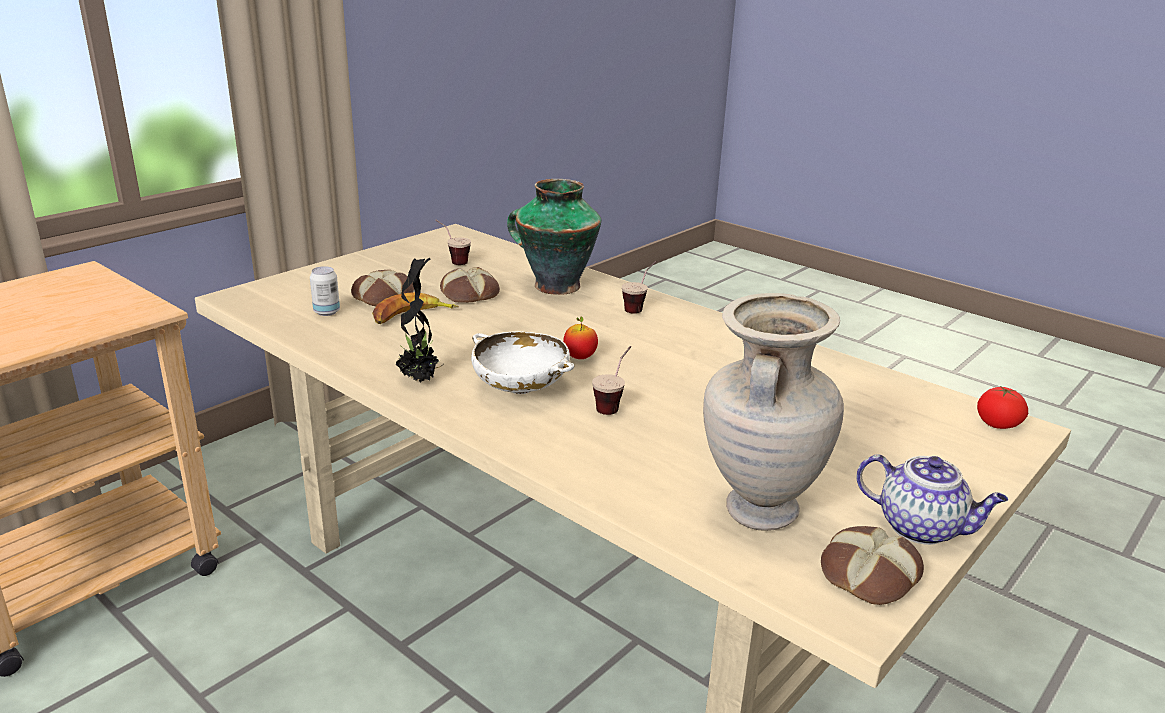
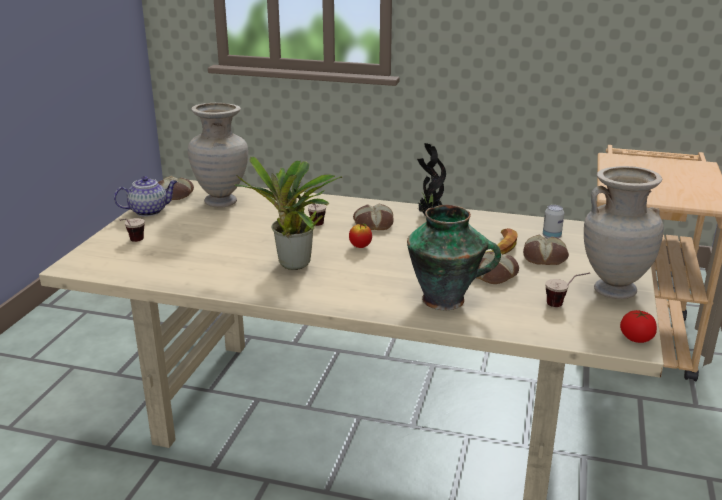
camera: 155 degrees right, 0 degrees up
(386, 259) = (613, 290): none -> beige vase
(521, 388) = (373, 223): white bowl -> bread
(639, 307) = (358, 296): cup -> cup (133, 242)
(690, 353) = (293, 266): none -> potted plant
(922, 528) = (149, 211): teapot -> teapot turned 150 degrees clockwise
(998, 424) = (87, 265): tomato -> tomato (636, 338)

